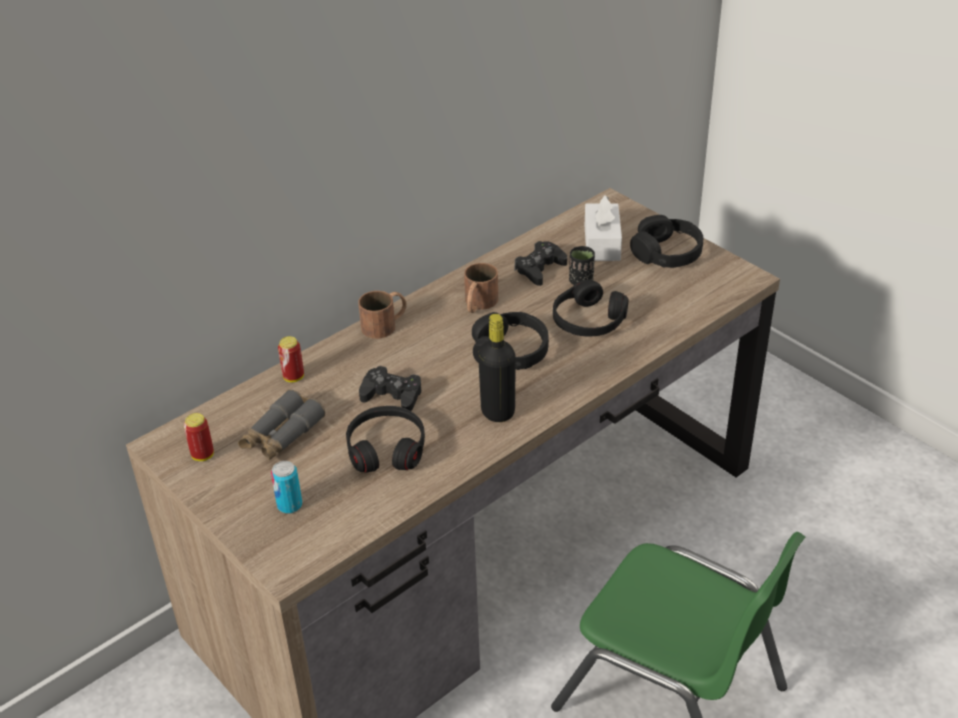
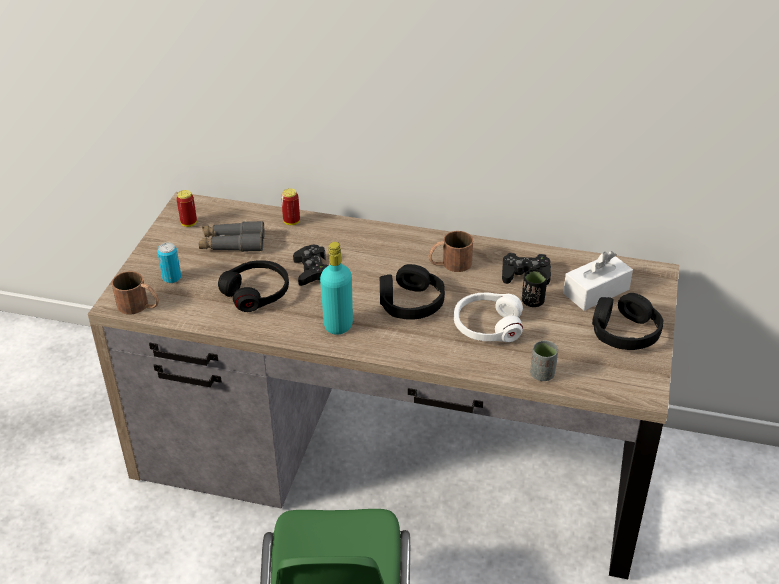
camera: 55 degrees right, 0 degrees up
(385, 324) = (383, 233): brown mug -> brown mug (139, 306)
(498, 412) = (338, 325): black bottle -> turquoise bottle
(588, 321) = (487, 326): black headphones -> white headphones
(680, 319) = (542, 374): none -> grey cup

